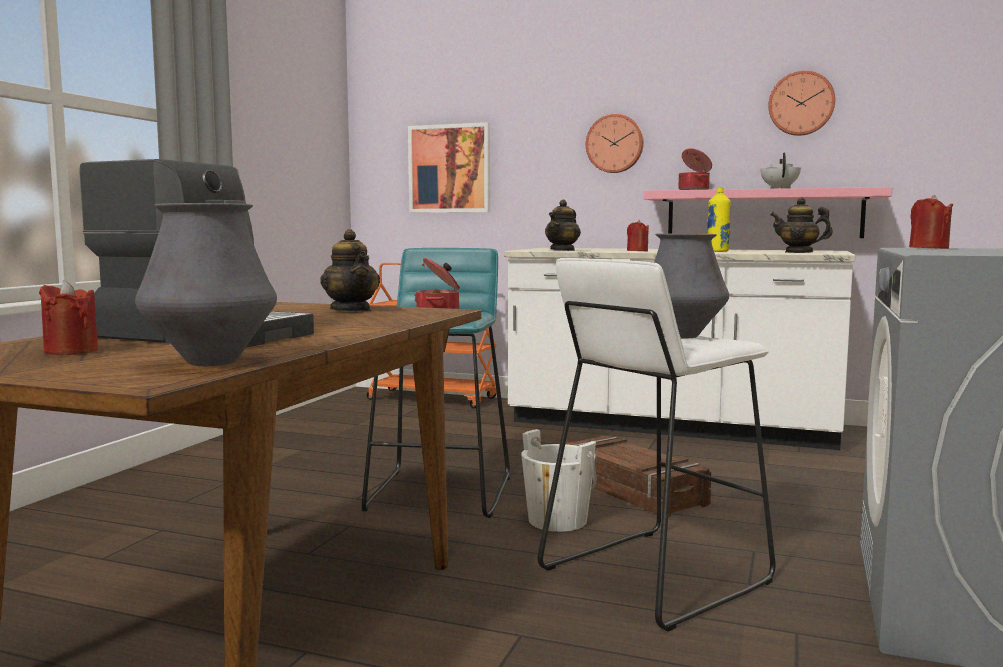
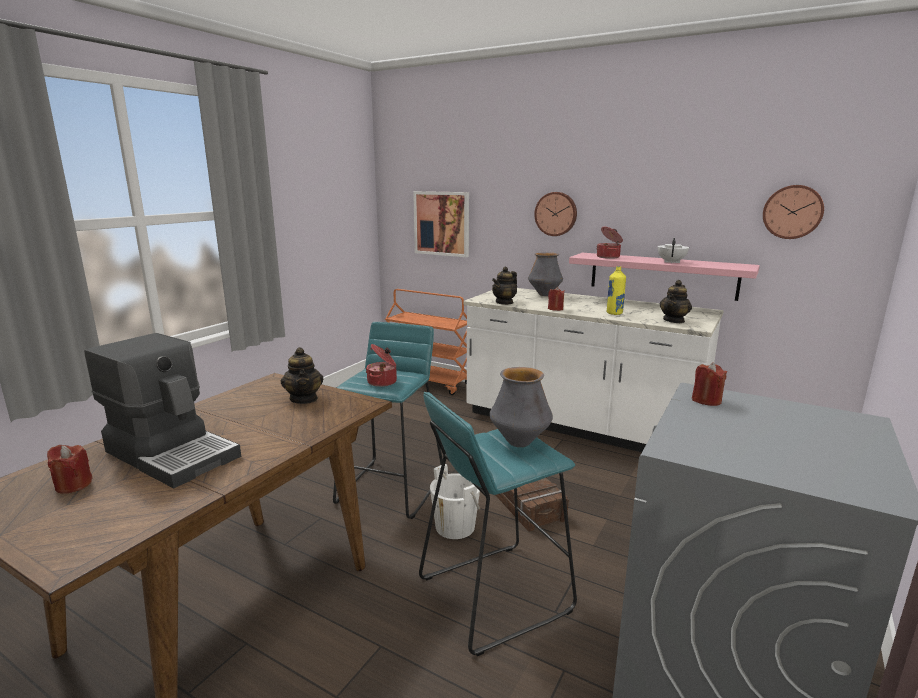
camera: 10 degrees right, 10 degrees up
(211, 363) = (134, 521): vase -> vase (544, 295)
(653, 575) = (493, 594): white stool -> turquoise stool
(799, 252) = (674, 320): teapot -> teapot turned 90 degrees counterclockwise
(801, 103) = (698, 192): wall clock -> wall clock (792, 212)

